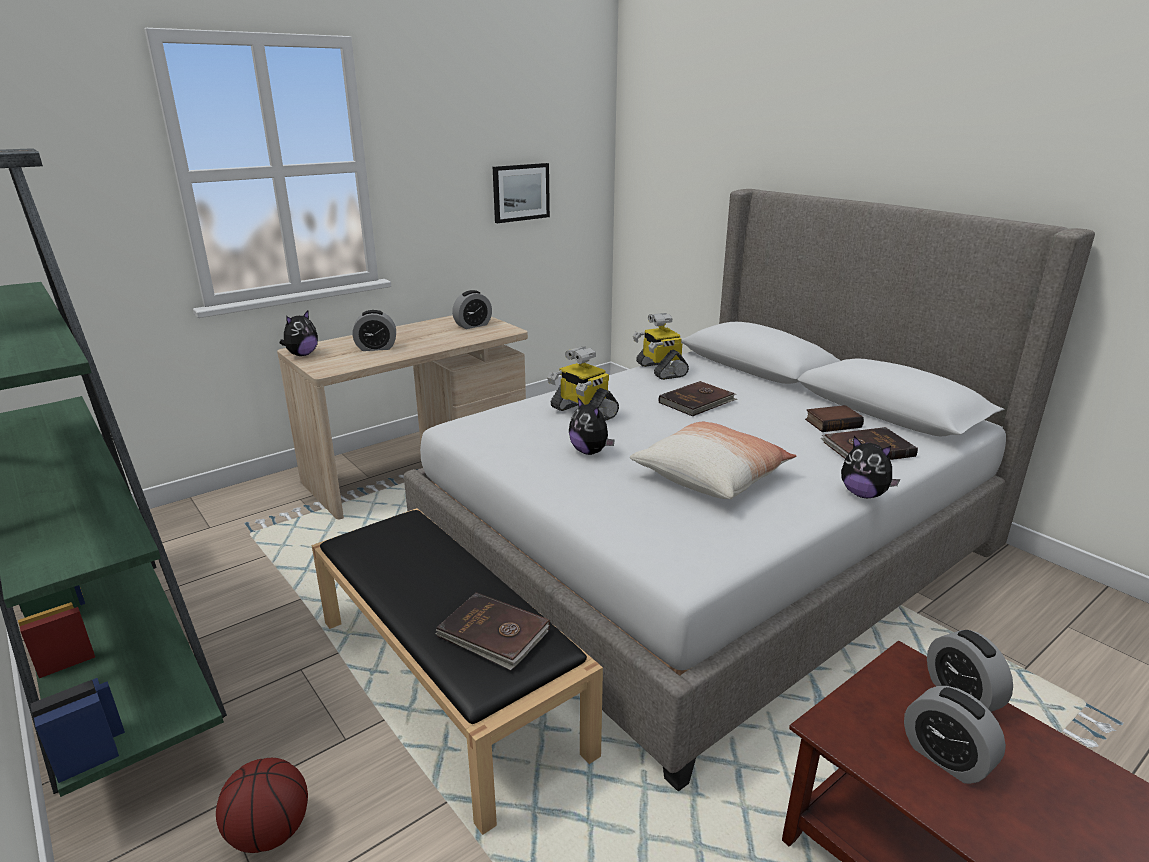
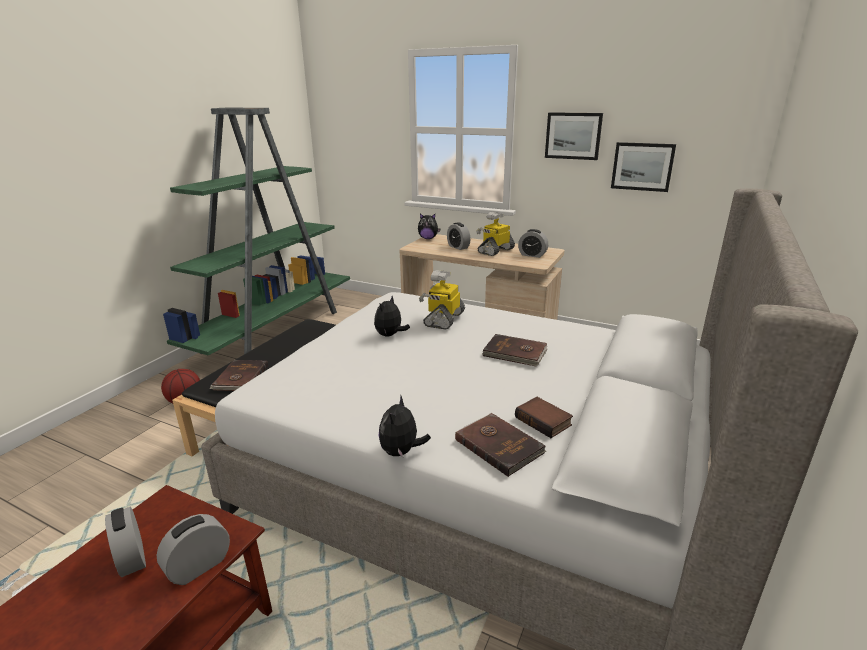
camera: 65 degrees right, 0 degrees up
(444, 163) = (573, 136): none -> picture
(660, 370) = (567, 329): toy robot -> toy robot (495, 251)
(711, 477) = (384, 381): pillow -> none
(945, 758) = (132, 558): alarm clock -> alarm clock turned 60 degrees counterclockwise

